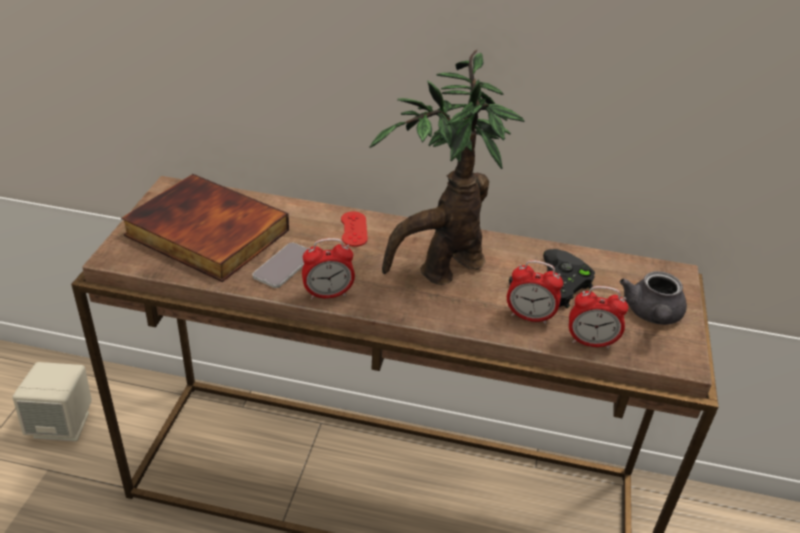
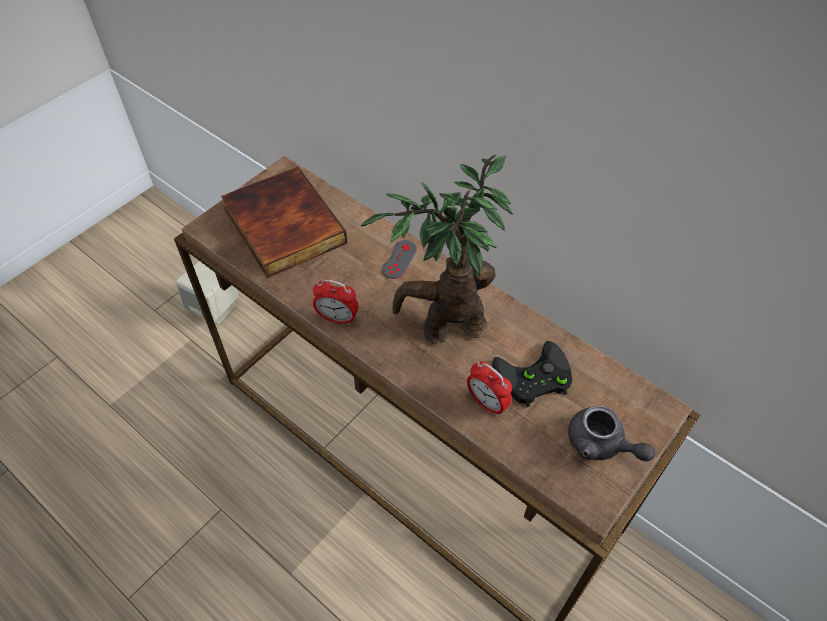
camera: 30 degrees right, 15 degrees up
(284, 266) = (321, 278): phone -> none
(354, 229) = (399, 259): red game controller -> grey game controller
(590, 342) = (522, 450): alarm clock -> none
(652, 315) = (601, 445): grey teapot -> grey teapot turned 90 degrees counterclockwise

